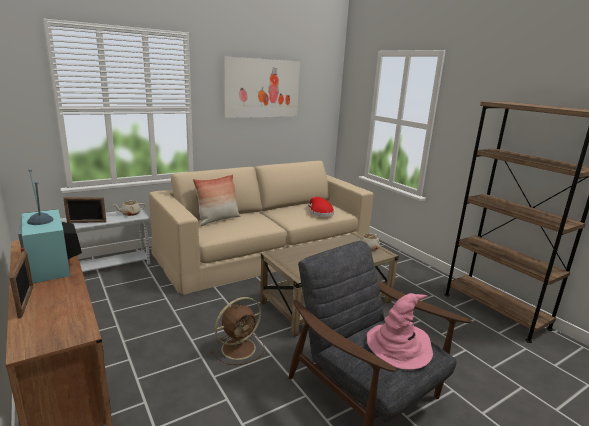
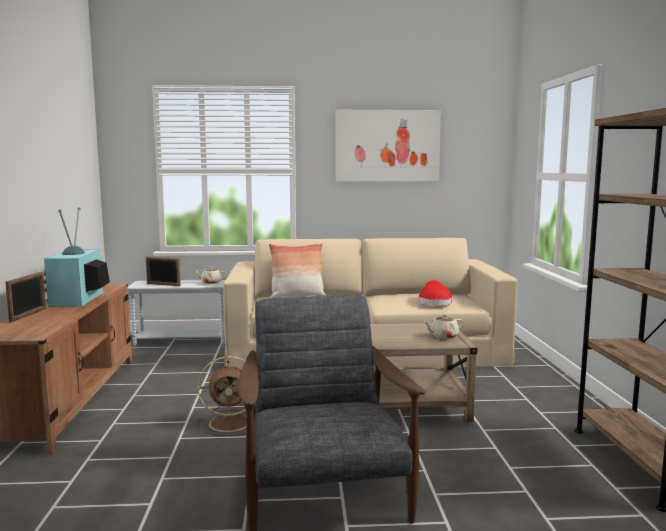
camera: 30 degrees right, 10 degrees down
(399, 346) = (338, 417): pink hat -> none

